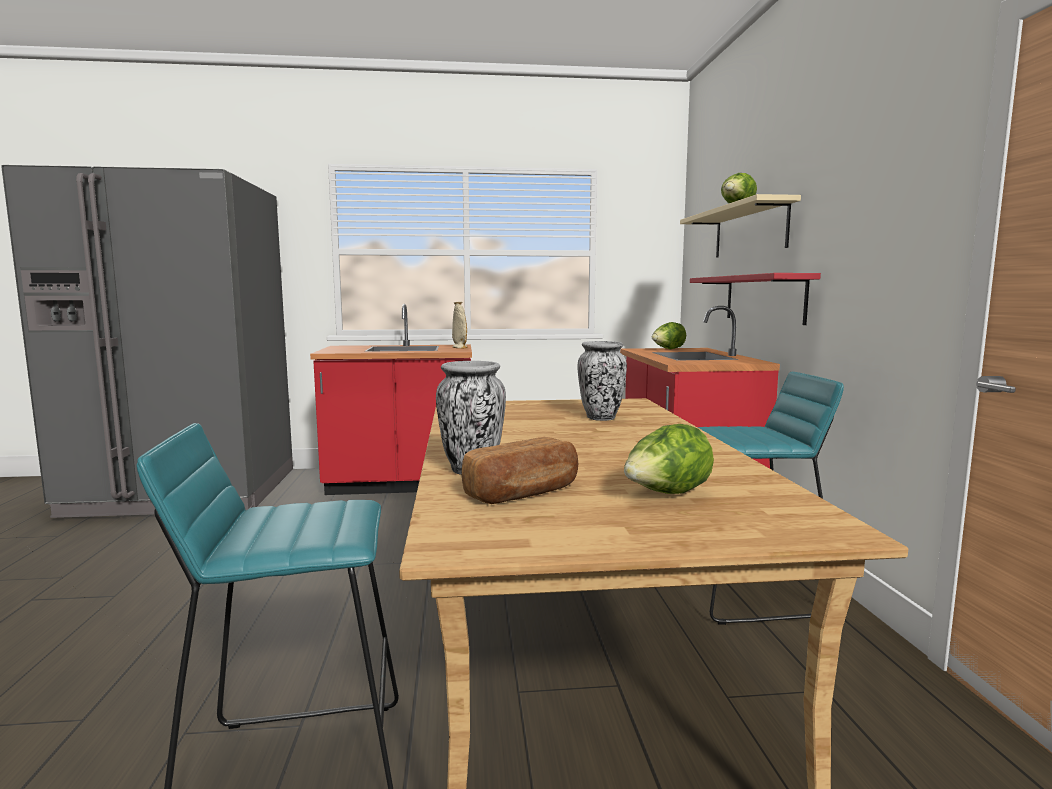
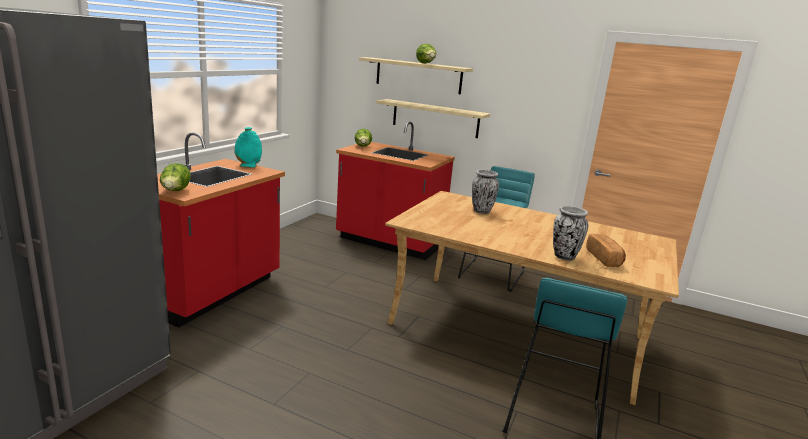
camera: 60 degrees left, 10 degrees up
(460, 348) = (248, 166): beige vase -> turquoise vase
(666, 495) = (618, 243): lettuce -> lettuce (175, 191)
(763, 298) = (435, 118): red shelf -> beige shelf

